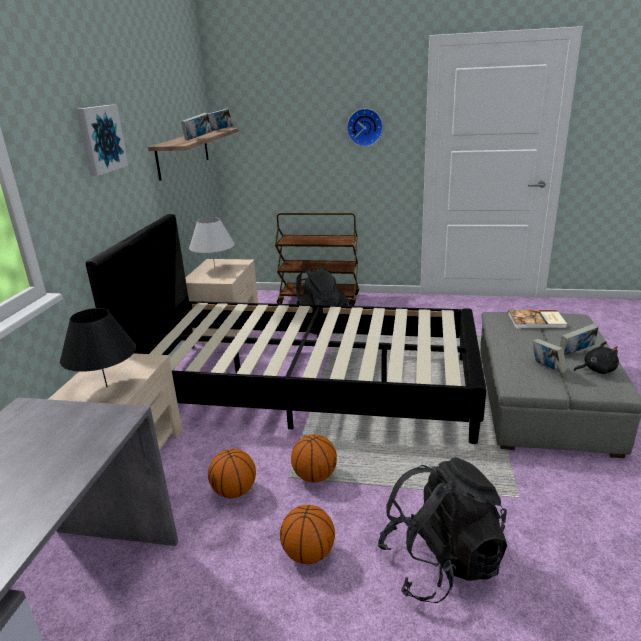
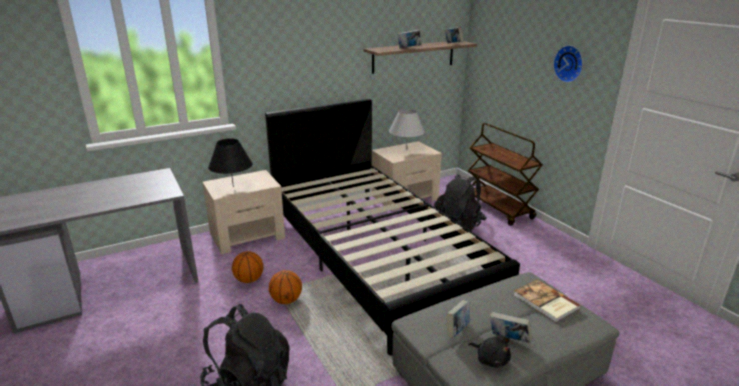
camera: 50 degrees right, 0 degrees up
(100, 139) = (308, 40): picture -> none
(308, 554) = (220, 327): basketball -> none

